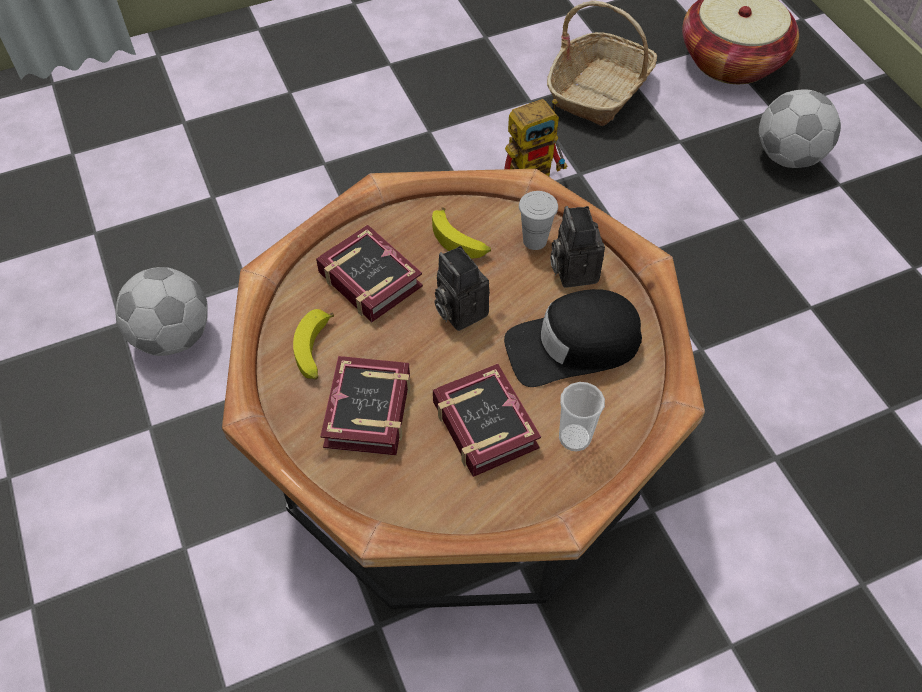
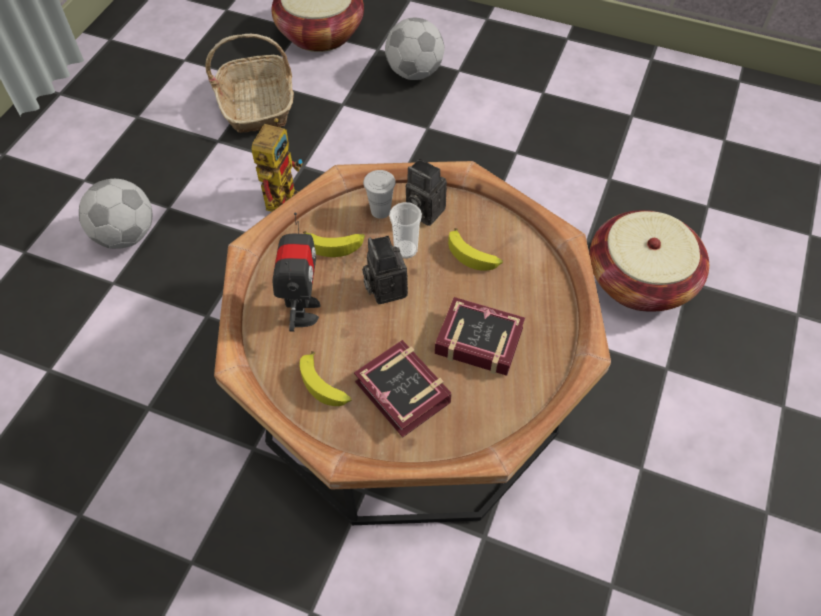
camera: 45 degrees left, 0 degrees up
(174, 336) = (135, 487): football -> football (126, 234)
(369, 276) = (303, 311): book -> toy robot
(458, 310) = (384, 287): camera -> camera turned 60 degrees clockwise
(573, 346) = (473, 255): black cap -> banana
(574, 437) = (533, 306): cup -> cup (405, 249)
(805, 536) = (640, 280): none -> basket

